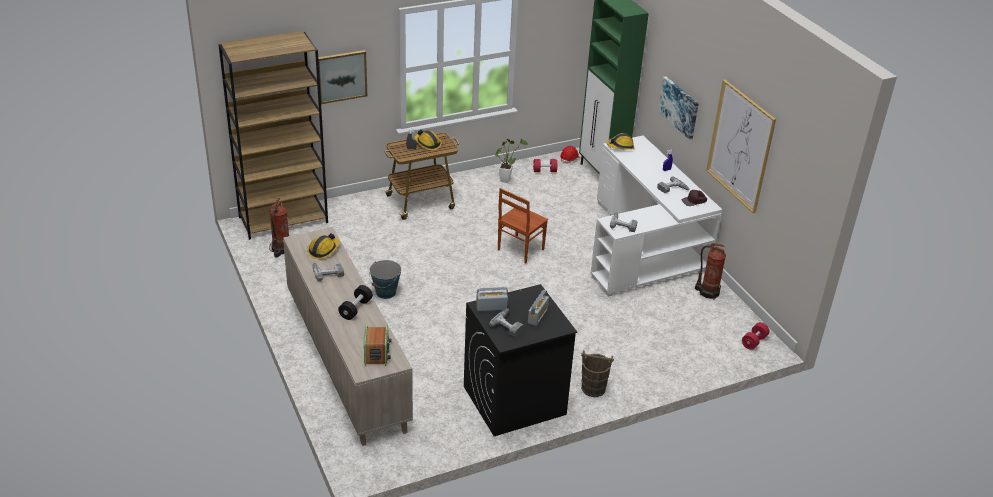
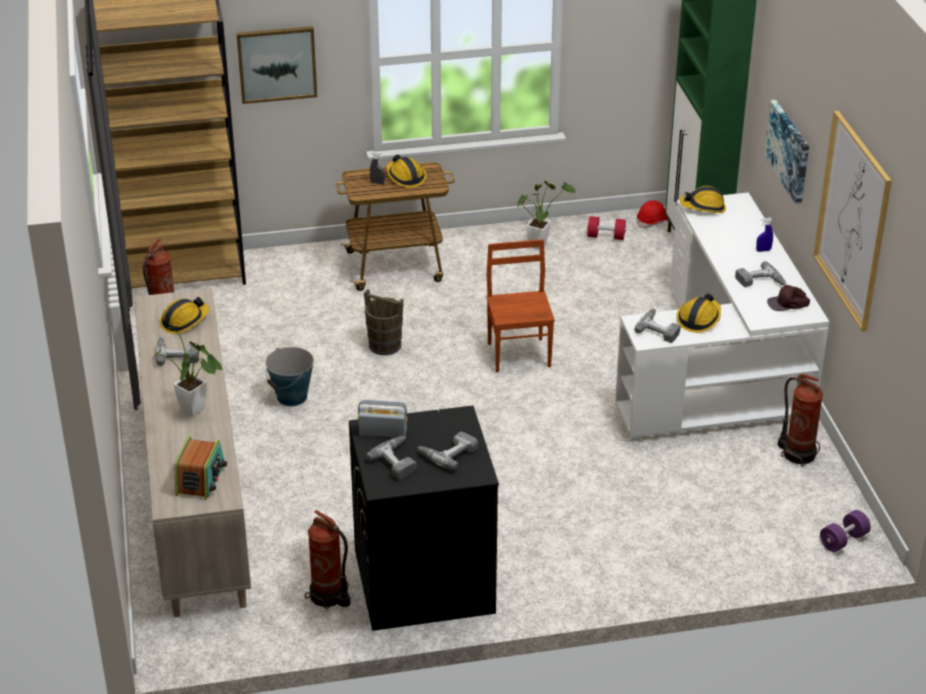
camera: 15 degrees right, 0 degrees up
(355, 309) = (196, 412): black dumbbell -> potted plant
(458, 418) = (328, 596): none -> fire extinguisher
(519, 249) = (519, 354): brown chair -> brown chair turned 120 degrees clockwise
(537, 316) = (447, 453): radio -> power drill
(593, 388) = (552, 579): brown bucket -> brown bucket (384, 345)
(644, 216) = (699, 319): none -> hard hat
(754, 341) = (843, 540): red dumbbell -> purple dumbbell

